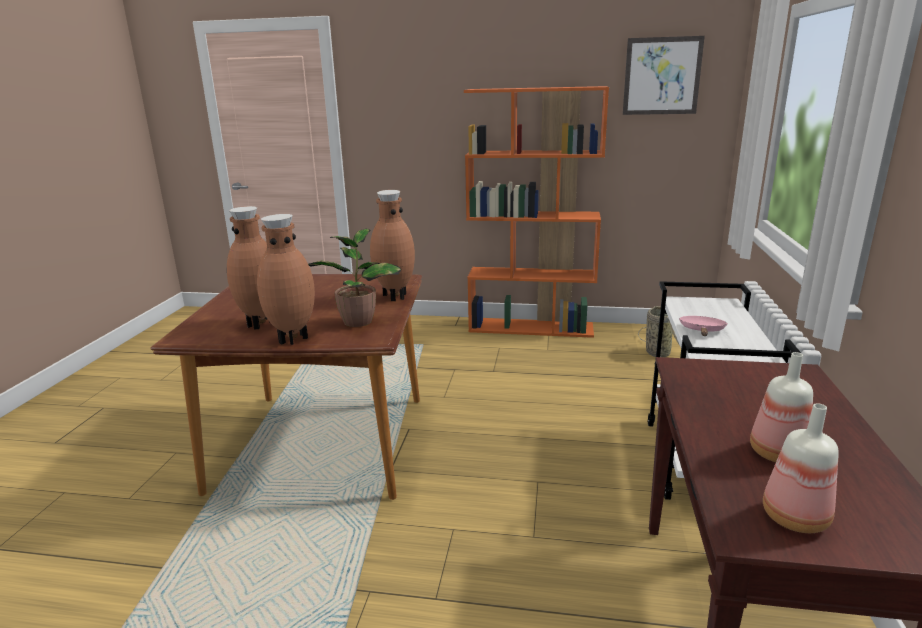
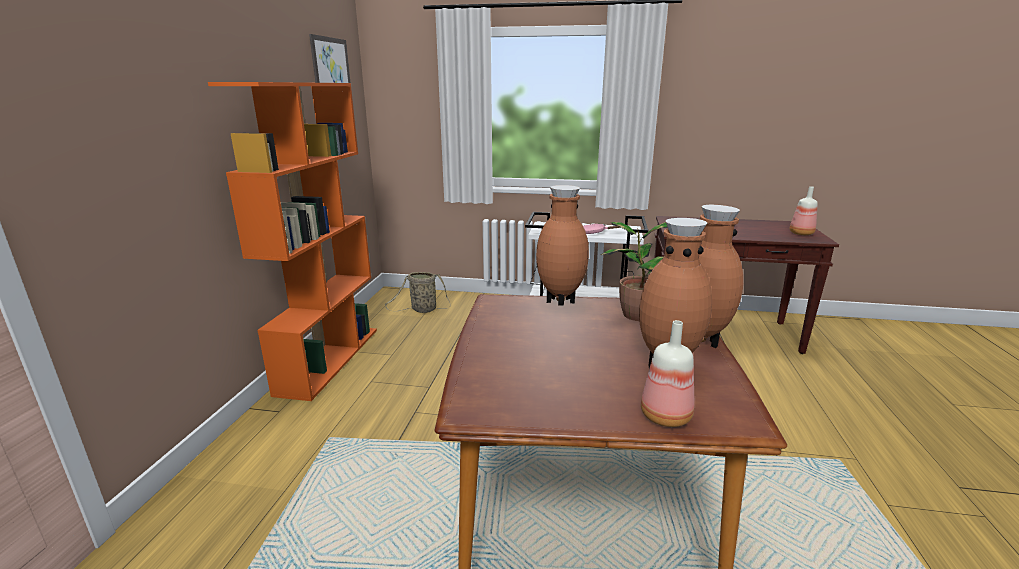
camera: 90 degrees left, 0 degrees up
(777, 454) = (755, 230): bottle -> bottle (667, 417)

